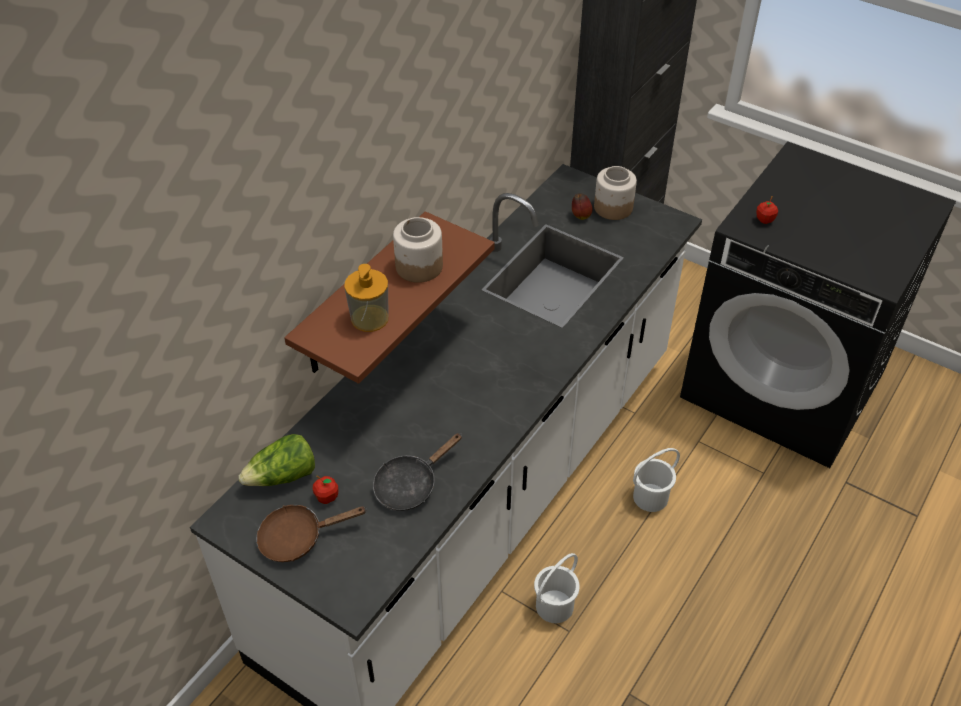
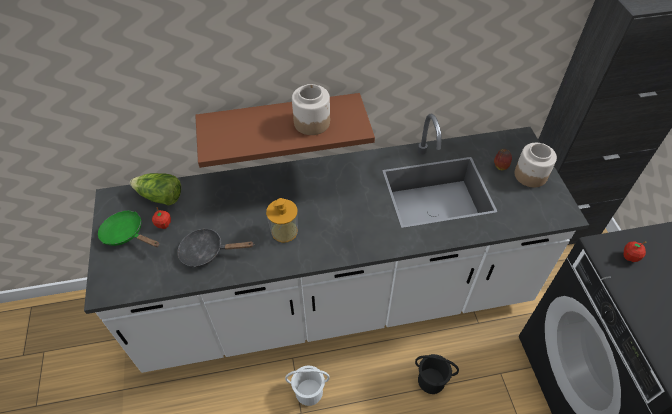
camera: 45 degrees right, 5 degrees up
(298, 537) = (126, 234): brown frying pan -> green frying pan
(370, 318) = (247, 134): soap dispenser -> soap dispenser (284, 231)
(650, 497) = (431, 380): white bucket -> black bucket

